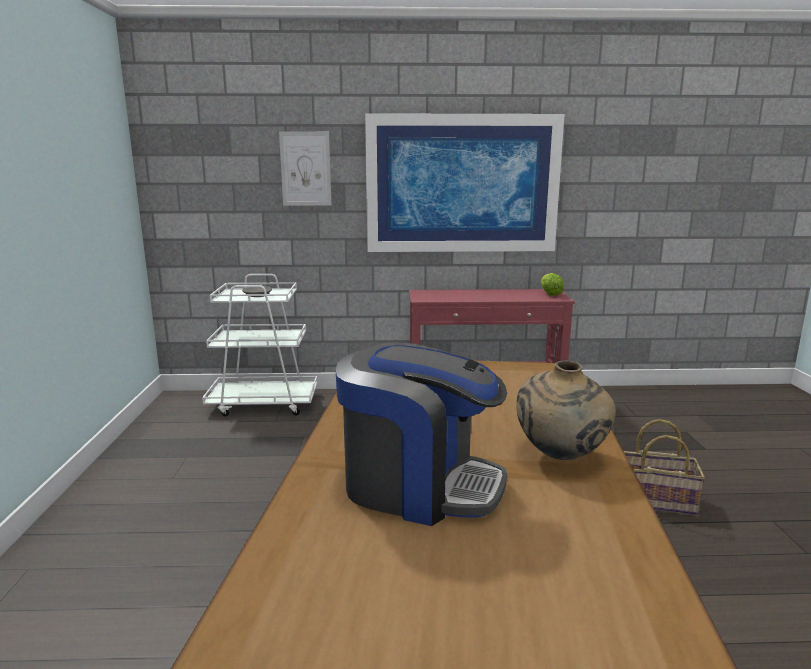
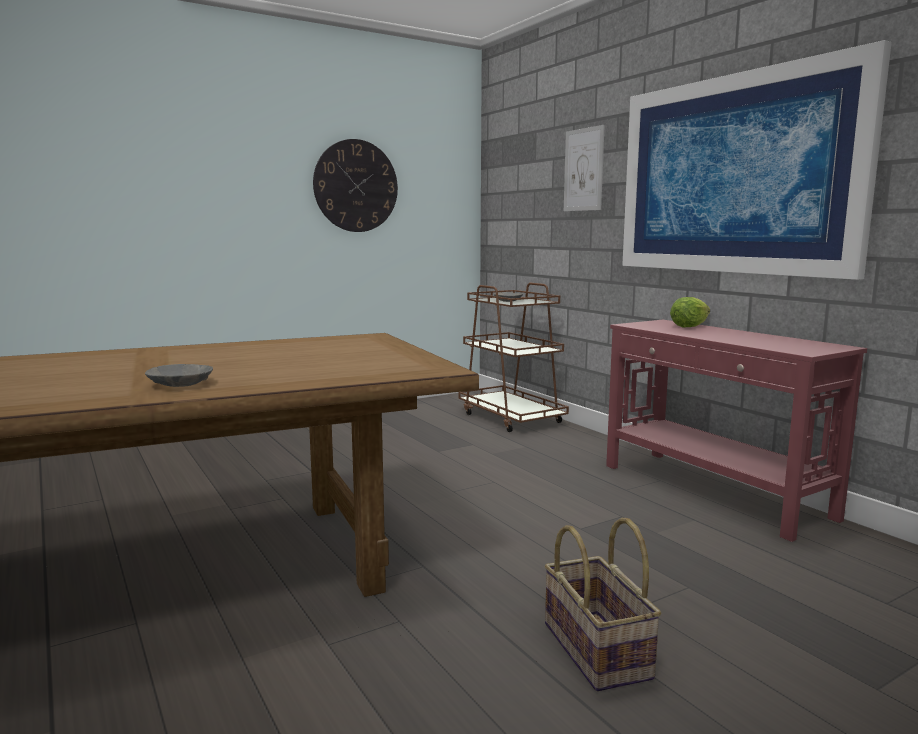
camera: 60 degrees right, 5 degrees down
(57, 185) = (356, 186): none -> wall clock
(264, 403) = (511, 418): white cart -> brown cart
(419, 485) = (112, 366): coffee machine -> none
(550, 294) = (815, 347): lettuce -> lettuce (689, 326)
(561, 457) = (181, 385): beige vase -> grey bowl

